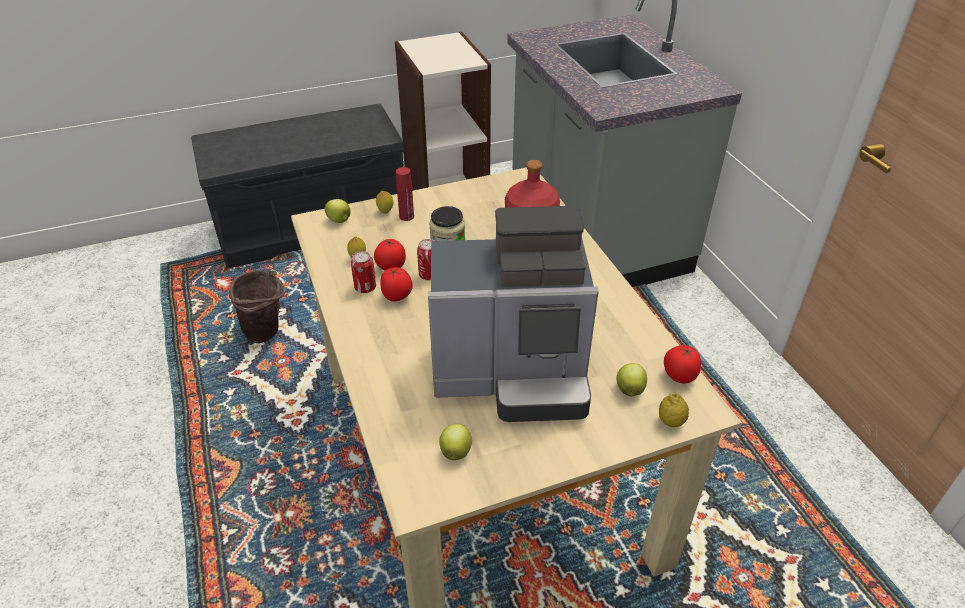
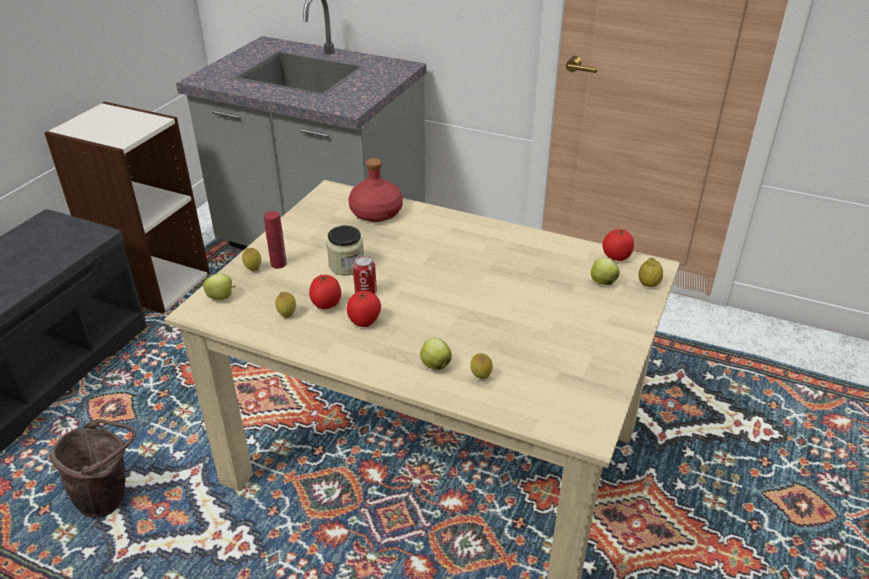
camera: 45 degrees left, 5 degrees down
(365, 287) = (328, 331): can -> none
(408, 396) = (480, 377): none -> lemon
(456, 451) = (564, 387): apple -> apple (435, 364)
(514, 375) = (526, 318): coffee machine -> none

